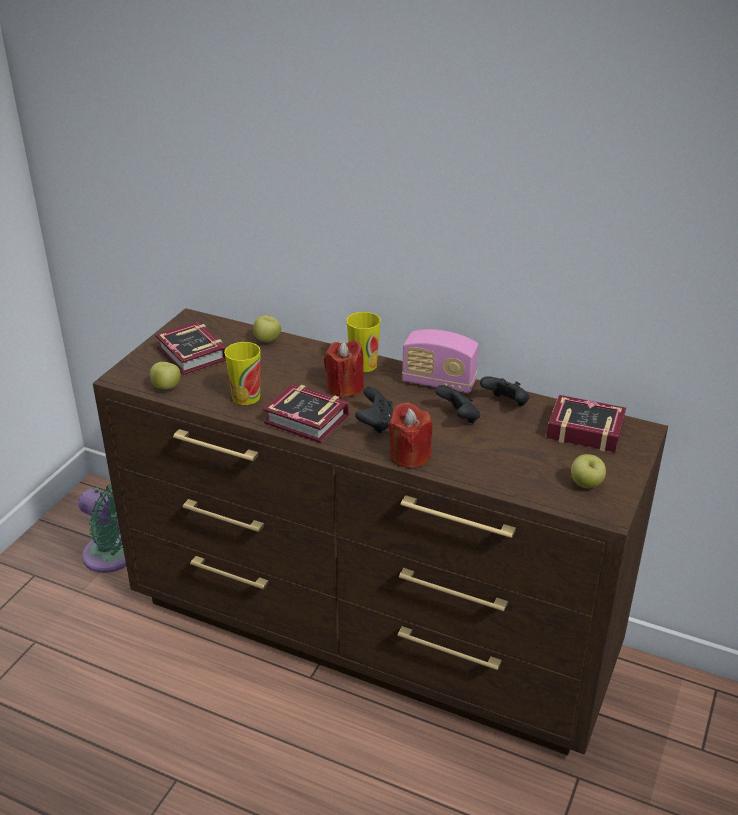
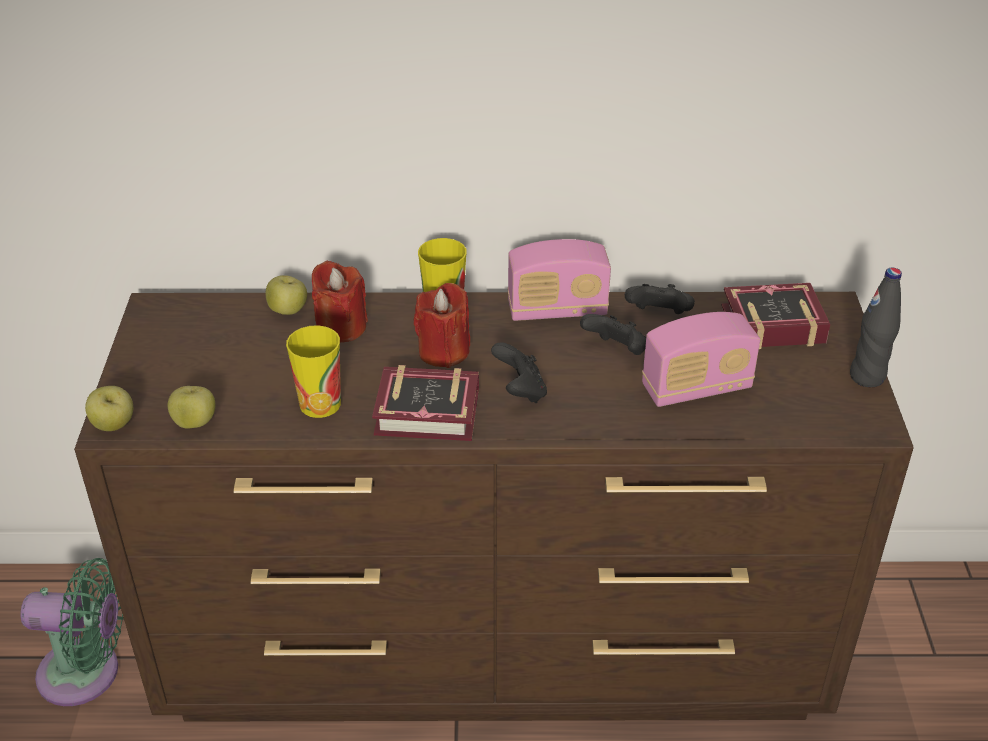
camera: 25 degrees left, 5 degrees up
(191, 356) = (196, 364): book -> none
(409, 456) = (596, 424): red candle -> red candle (341, 327)
(496, 454) = (696, 388): none -> radio
(586, 484) = (825, 396): apple -> apple (114, 425)
(629, 481) = (867, 377): none -> black bottle

